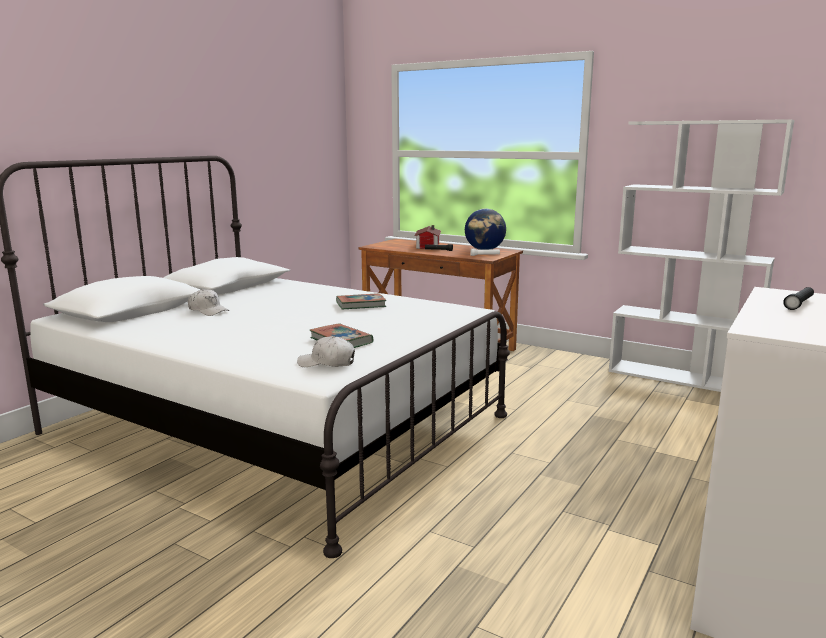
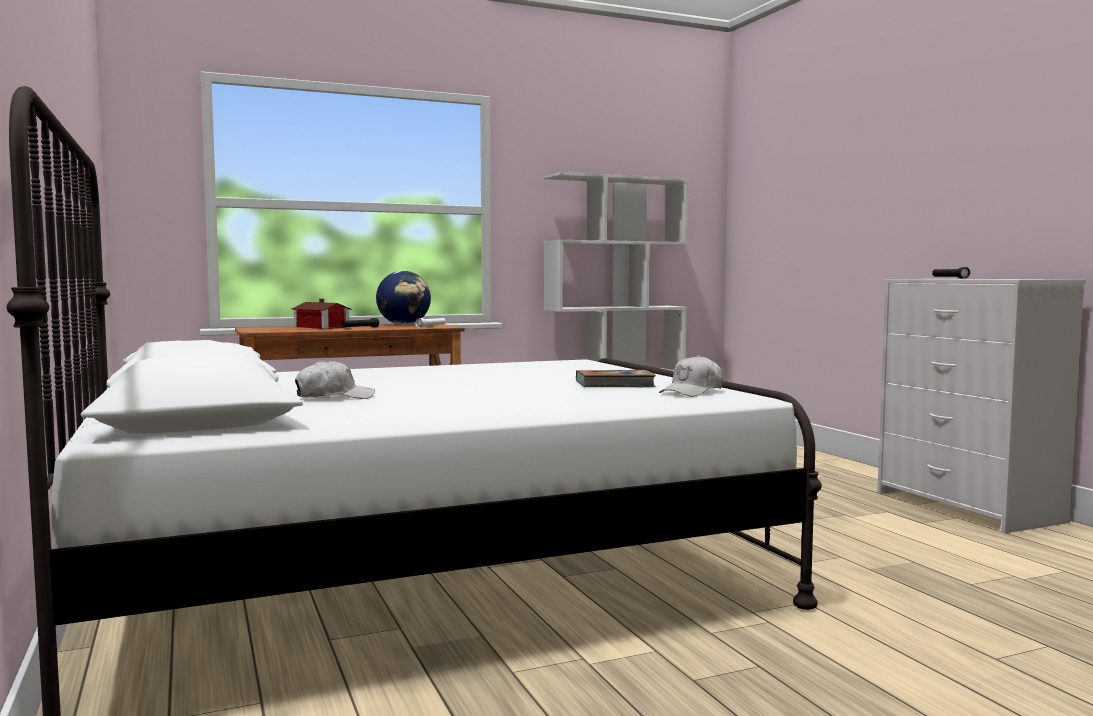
camera: 55 degrees left, 10 degrees down
(361, 305) = (474, 371): book -> none

